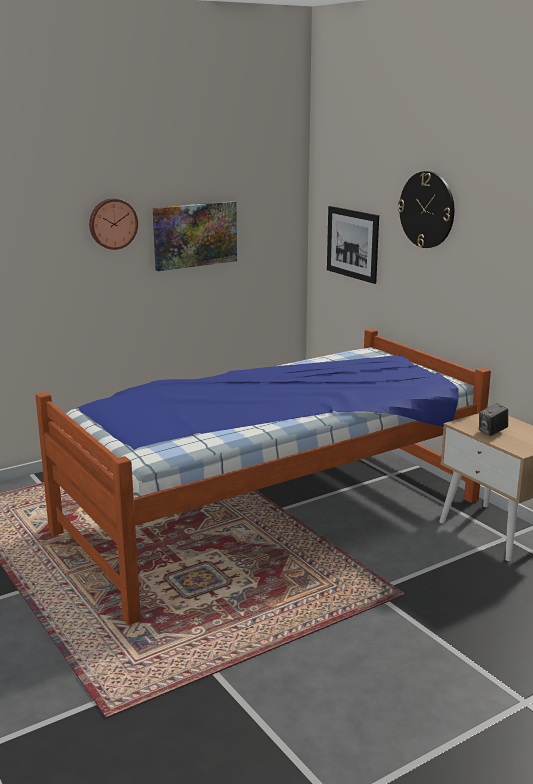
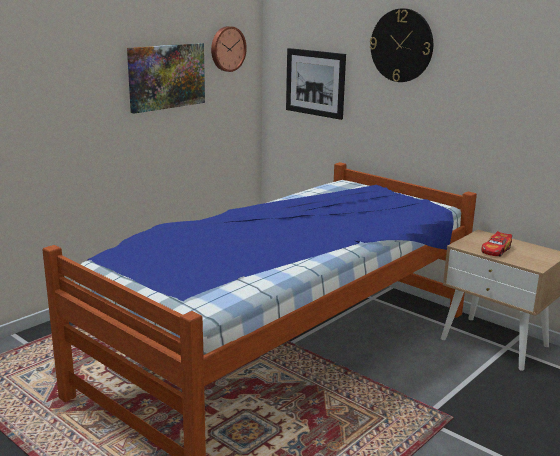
camera: 15 degrees left, 0 degrees up
(112, 223) = (88, 63): wall clock -> wall clock (227, 49)
(492, 432) = (496, 250): camera -> toy car

